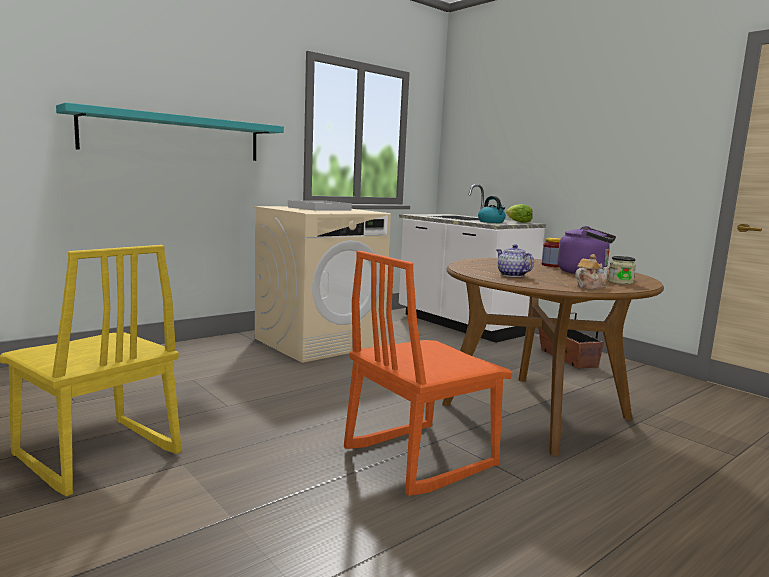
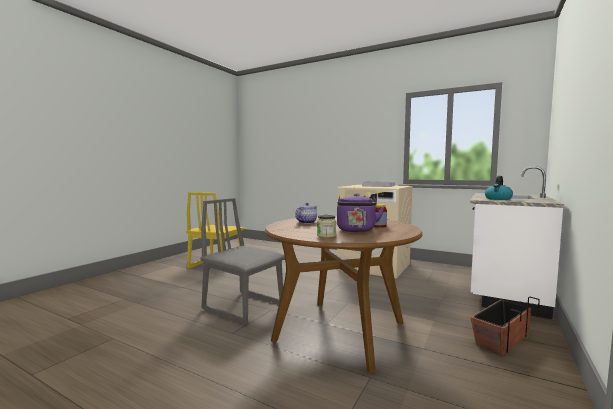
camera: 70 degrees right, 5 degrees down
(174, 136) = (332, 152): turquoise shelf -> none
(419, 457) = (244, 306): orange chair -> grey chair
(518, 222) = (538, 201): lettuce -> none
(589, 287) = (290, 231): teapot -> none

